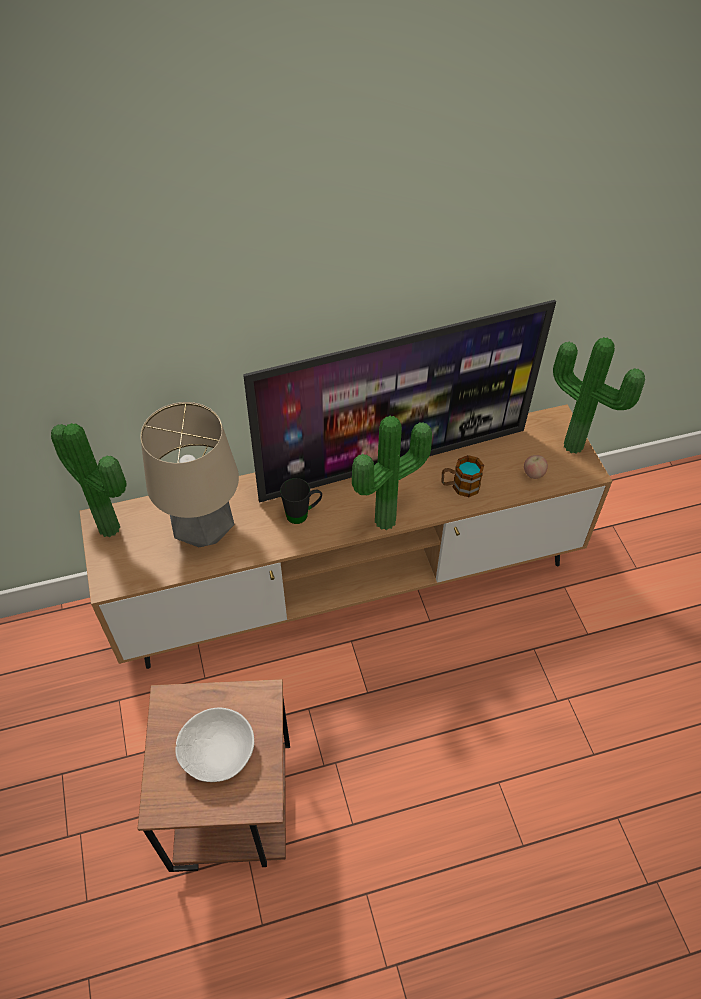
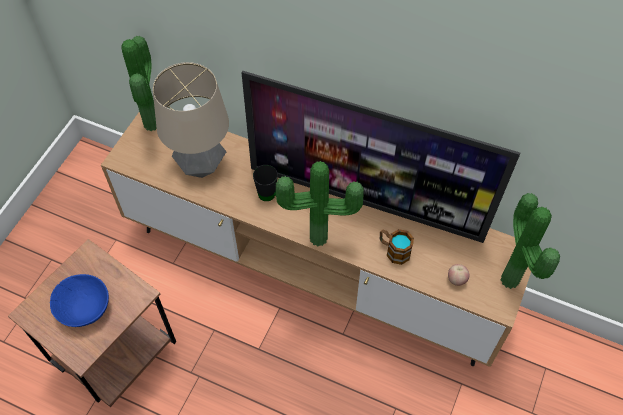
camera: 40 degrees right, 5 degrees up
(217, 753) = (84, 307): white bowl -> blue bowl

